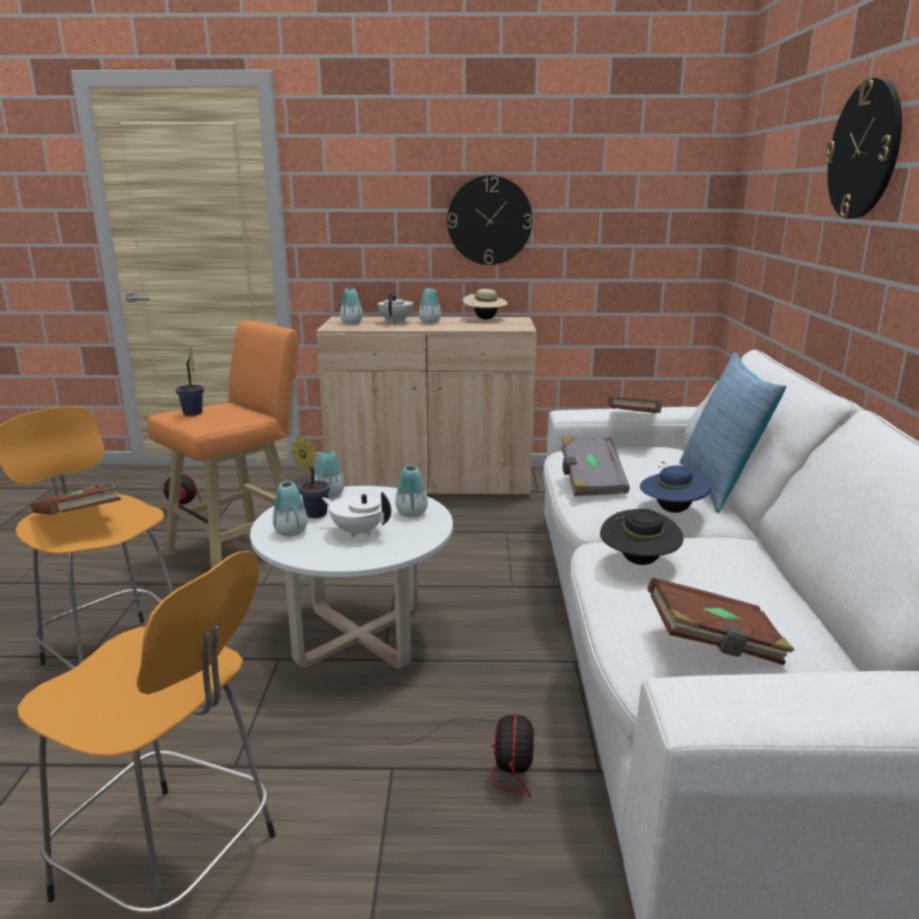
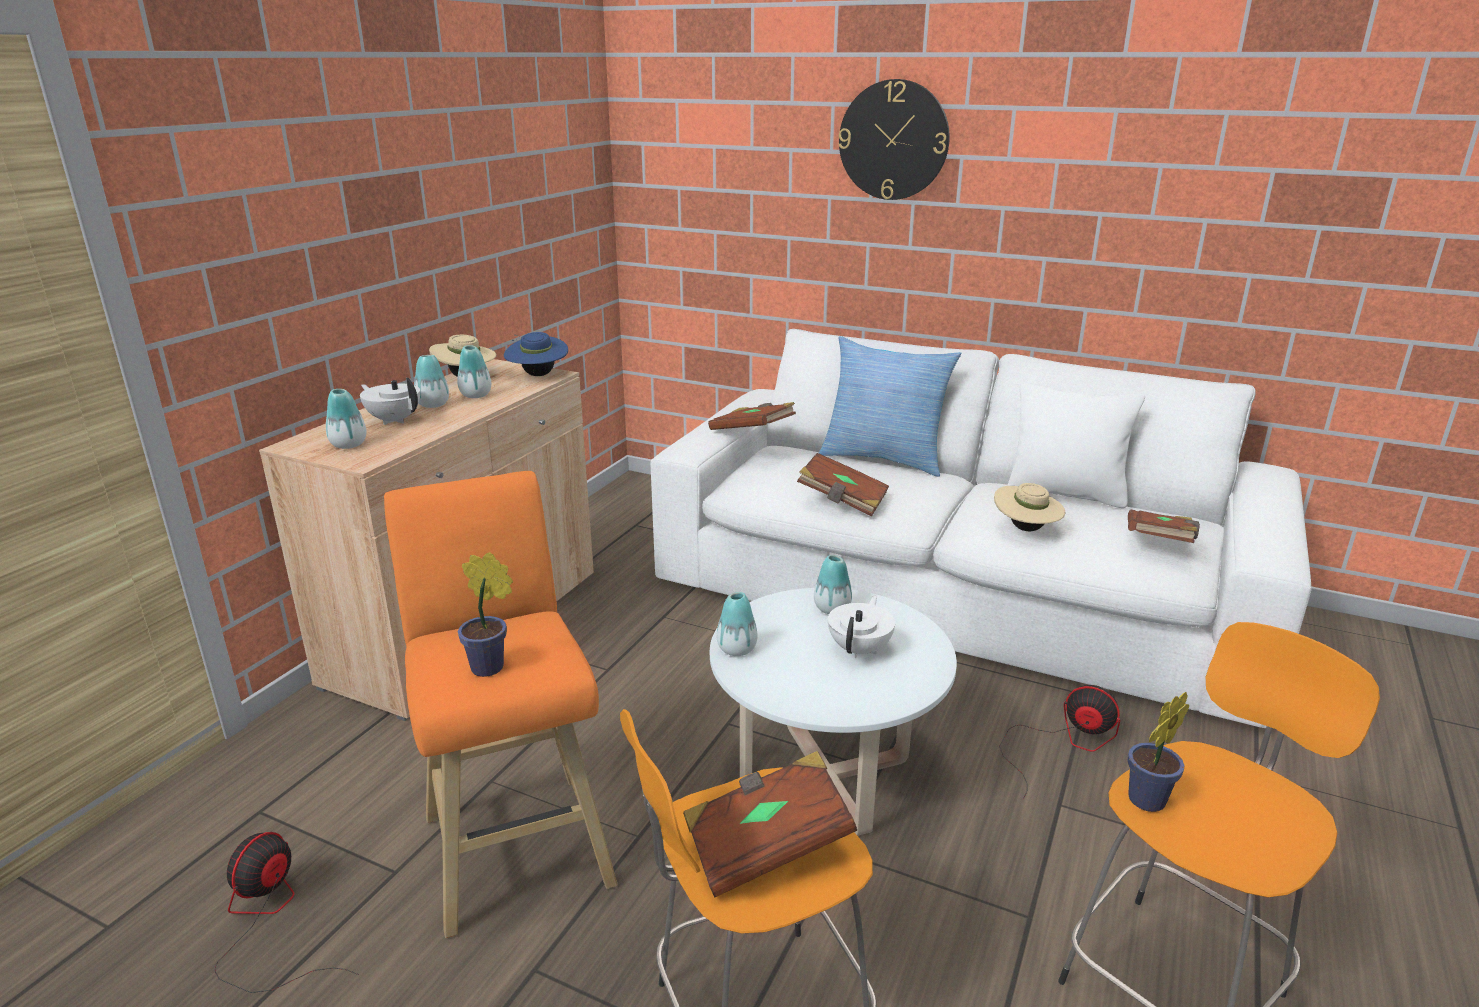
camera: 65 degrees left, 5 degrees up
(291, 532) = (834, 693): vase -> vase (476, 395)
(314, 513) = (787, 669): potted plant -> potted plant (1143, 802)
(358, 531) = (860, 649): white teapot -> white teapot turned 150 degrees clockwise
(489, 220) = (423, 238): wall clock -> none
(590, 482) = (842, 500): grey book -> brown book
(638, 561) = (1026, 529): black hat -> beige hat
(672, 510) = (927, 489): blue hat -> blue hat (538, 375)
(779, 578) = (1065, 494): none -> white pillow

